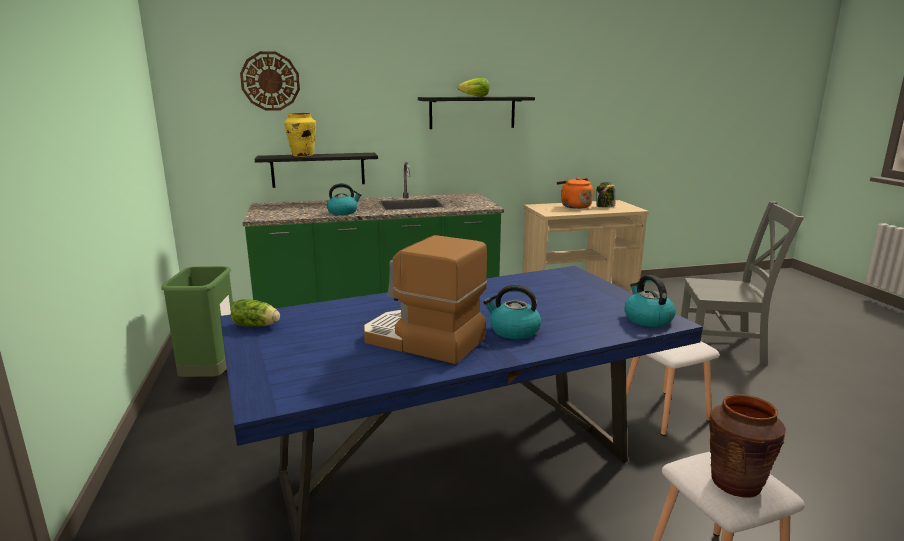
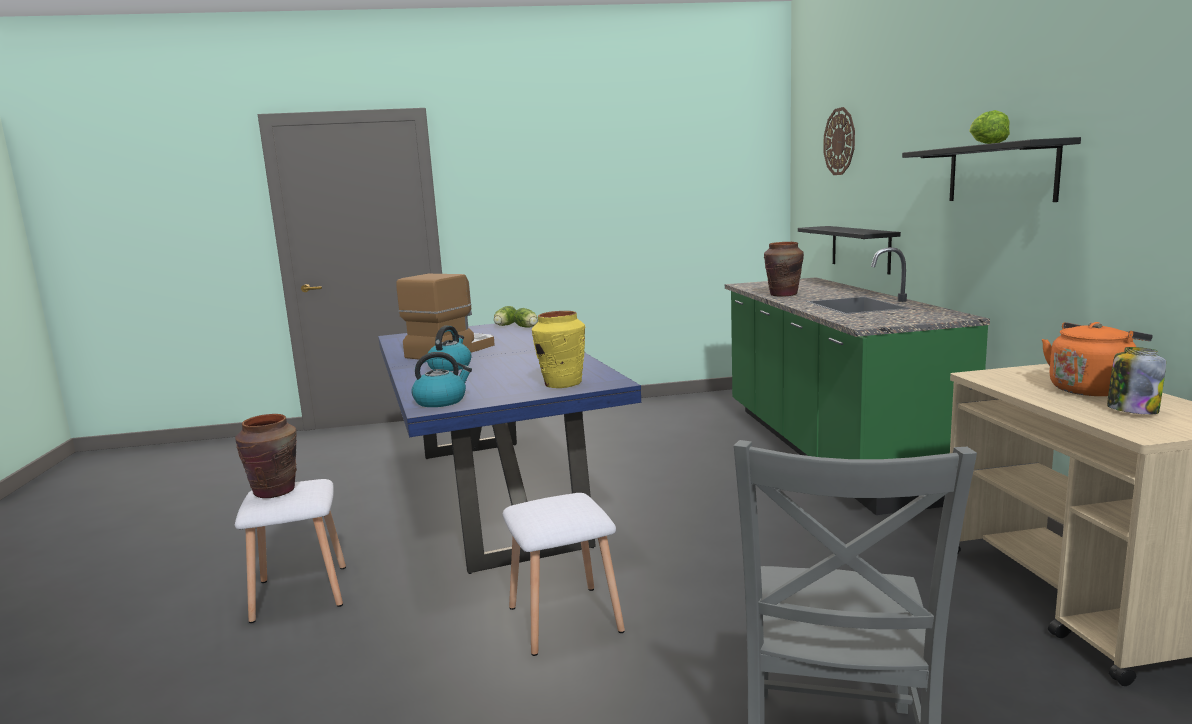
camera: 95 degrees right, 5 degrees down
(211, 376) = (665, 408): green trash can -> none
(290, 312) = (527, 327): none -> lettuce
(302, 155) = (837, 228): yellow vase -> yellow vase (562, 384)
(343, 212) = (783, 294): kettle -> brown vase

